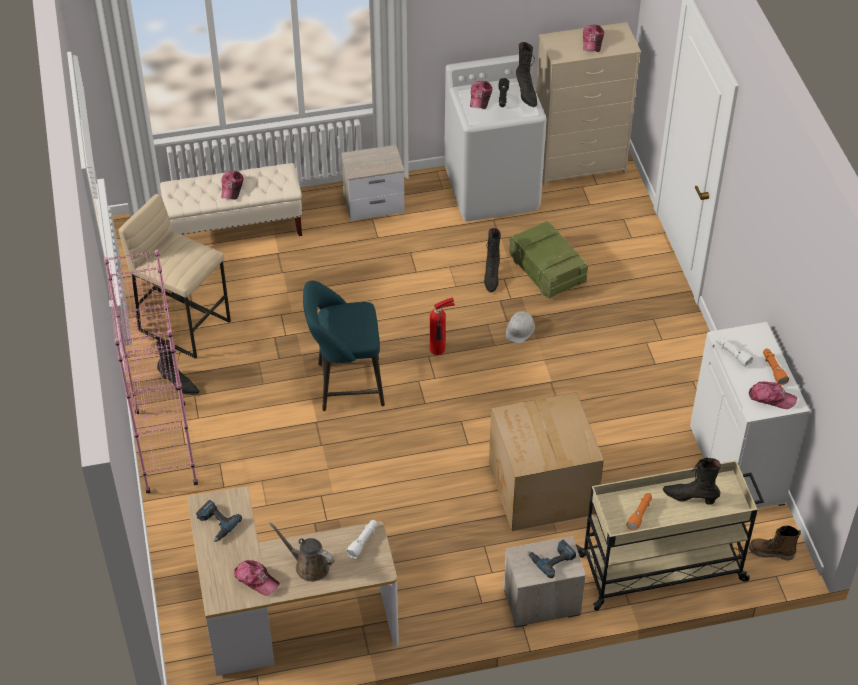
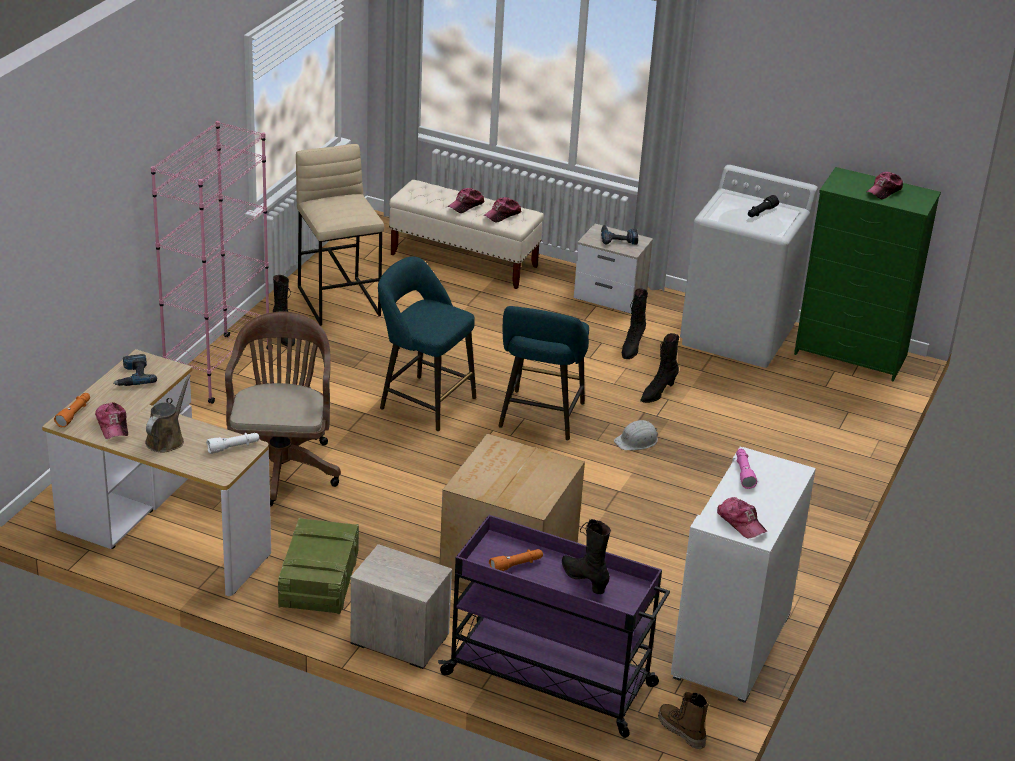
camera: 35 degrees right, 15 degrees down
(308, 508) = (281, 465): none -> brown office chair
(308, 566) = (167, 439): brown watering can -> brown watering can turned 45 degrees clockwise
(439, 350) = (540, 418): fire extinguisher -> turquoise stool
(480, 98) = (738, 204): cap -> cap (502, 214)
(526, 94) = (788, 219): black boot -> black boot (632, 348)
(548, 271) = (719, 413): crate -> crate (319, 583)
(552, 558) = (410, 573): power drill -> power drill (618, 238)
(579, 165) = (851, 355): beige dresser -> green dresser
(663, 568) = (551, 680): beige cart -> purple cart
(732, 354) = (743, 473): white flashlight -> pink flashlight
(773, 369) = (773, 504): orange flashlight -> orange flashlight (74, 414)

